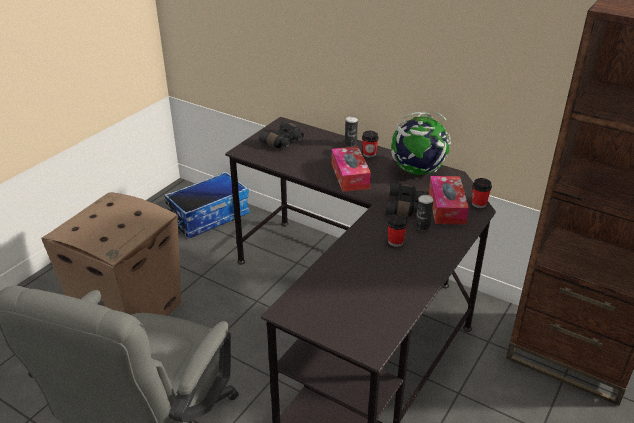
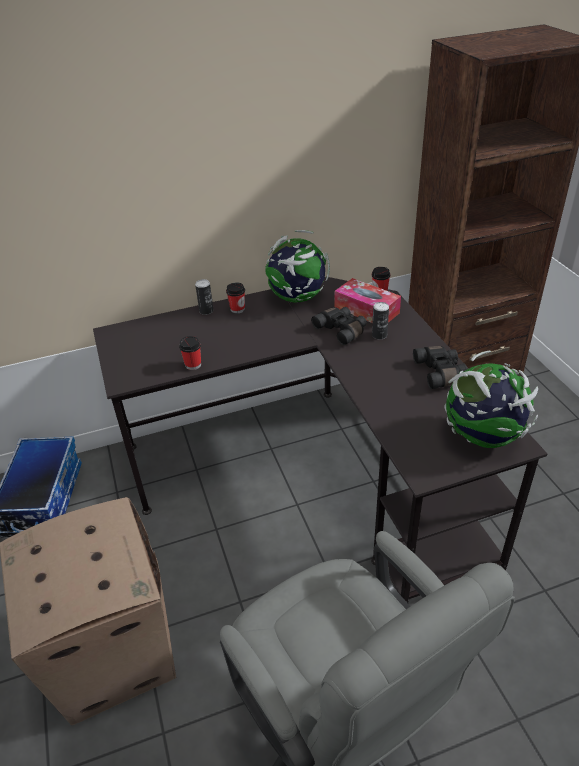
camera: 50 degrees left, 5 degrees up
(284, 142) = (145, 347): black binoculars -> black binoculars (440, 373)
(350, 176) = (258, 336): tissue box -> none
(360, 326) = (483, 436): none -> globe
(395, 242) = (386, 359): cup -> cup (193, 365)

